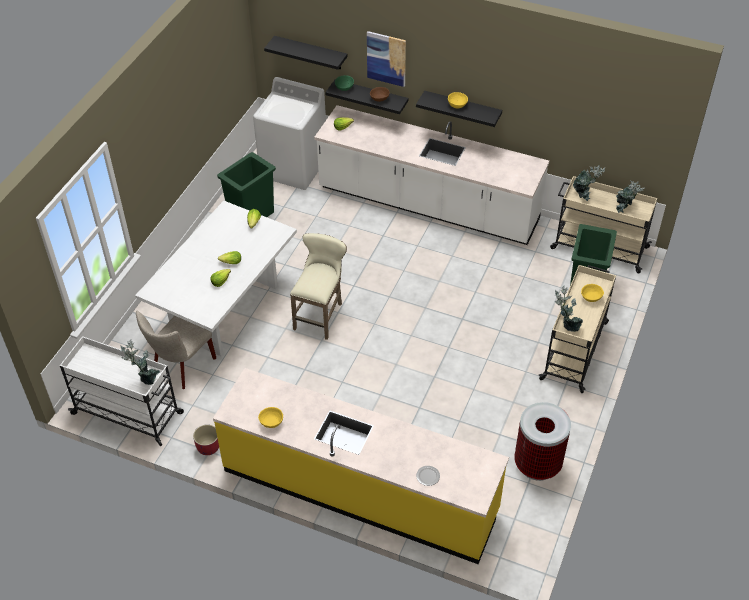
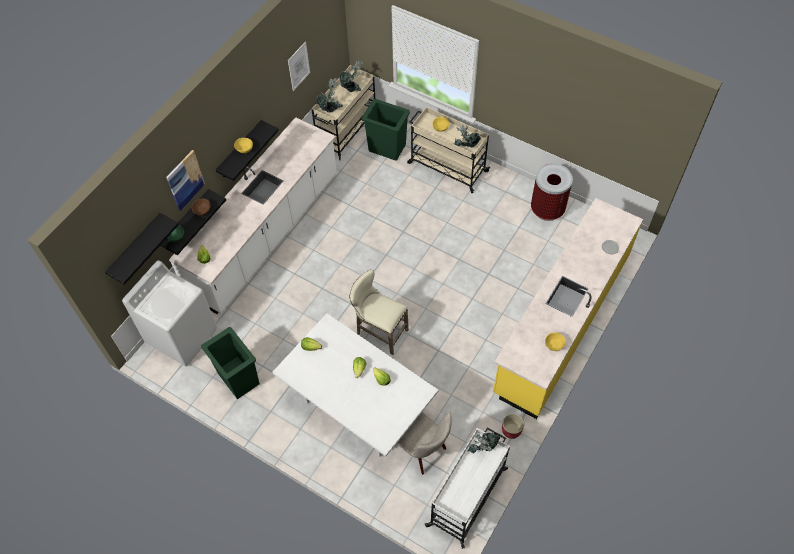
camera: 80 degrees left, 10 degrees up
(579, 115) = (298, 66): none -> picture

